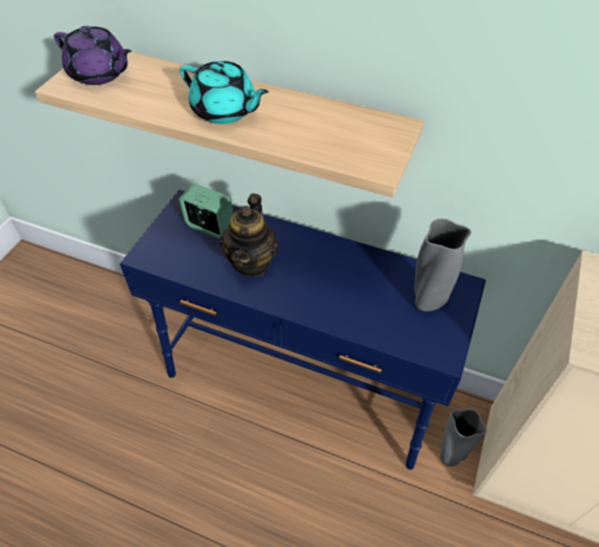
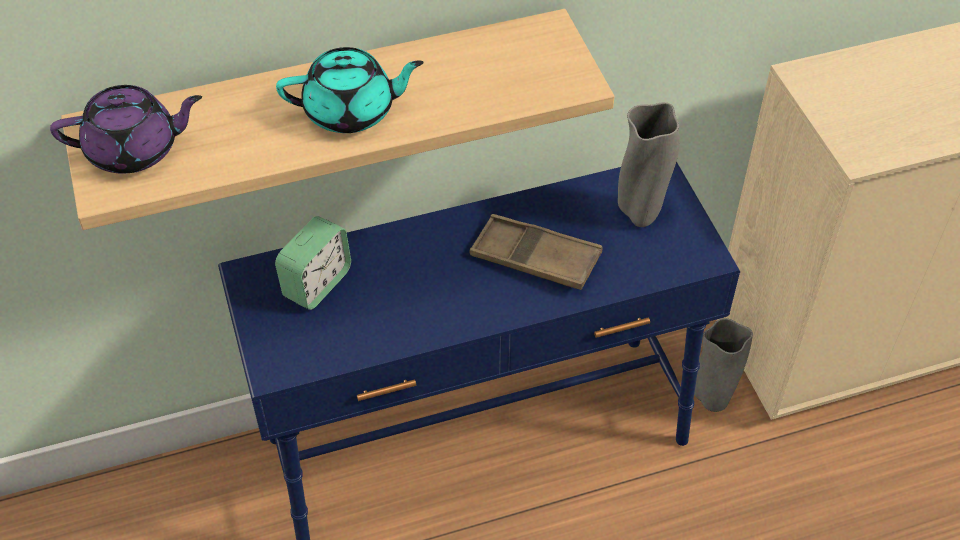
camera: 40 degrees left, 0 degrees up
(210, 227) = (317, 283): alarm clock -> alarm clock turned 135 degrees clockwise
(252, 262) = (414, 291): teapot -> none
(336, 286) = (535, 258): none -> brown tray

